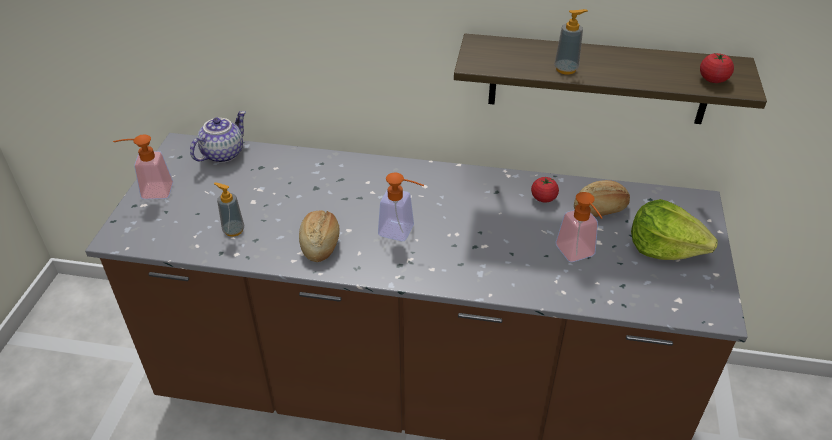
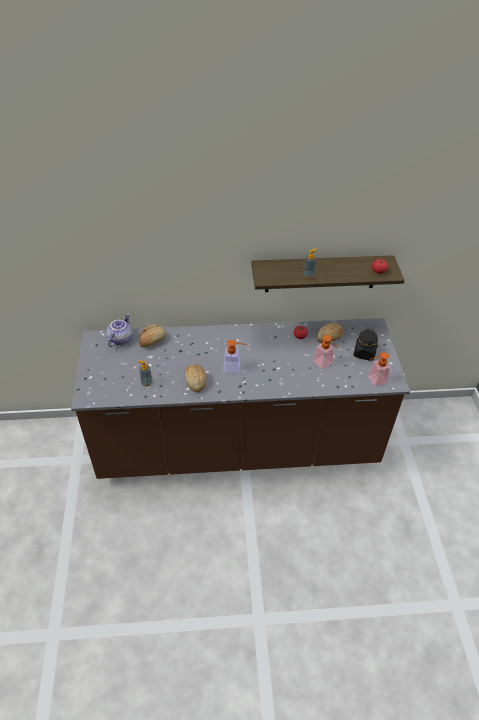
camera: 15 degrees left, 5 degrees up
(151, 191) = (90, 368): soap dispenser -> soap dispenser (374, 380)
(275, 164) = (152, 340): none -> bread
(664, 247) = (364, 353): lettuce -> black jar

